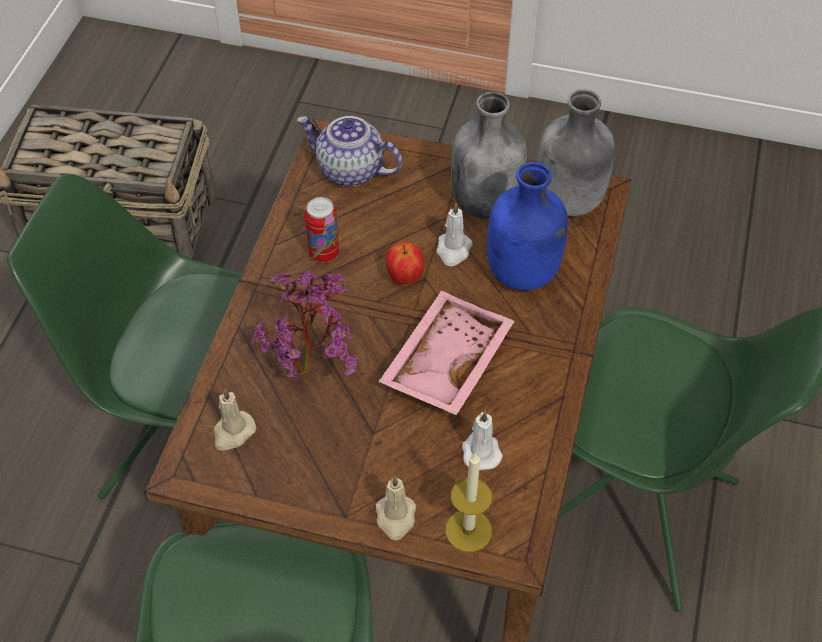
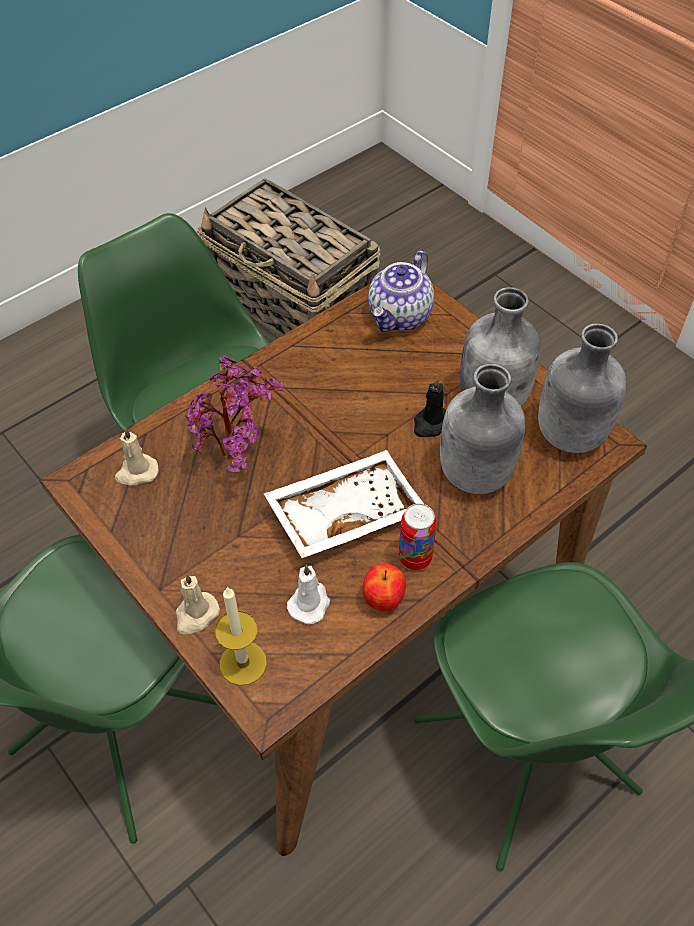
camera: 35 degrees right, 0 degrees up
(324, 253) = (323, 372): can -> can (415, 558)
(349, 170) = (400, 316): teapot -> teapot turned 120 degrees counterclockwise
(405, 277) = (371, 425): apple -> apple (383, 600)
(445, 361) = (344, 511): pink tray -> white tray
(453, 250) = (431, 424): white candle -> black candle
(523, 273) = (475, 475): blue bottle -> grey bottle

